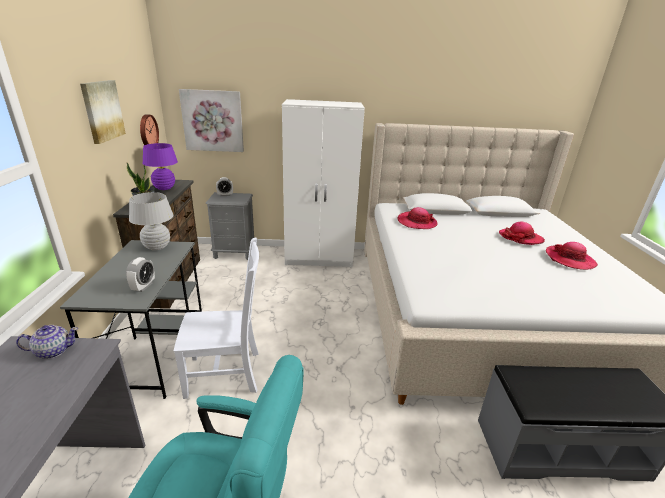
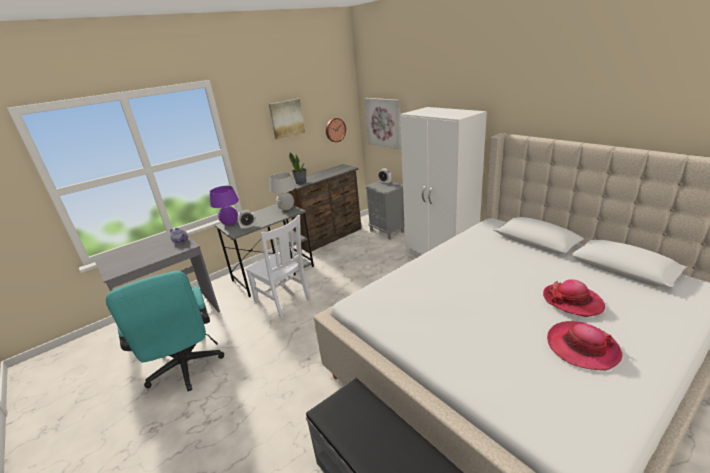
camera: 55 degrees right, 0 degrees up
(164, 188) = (332, 171): purple table lamp -> purple table lamp (230, 223)
(416, 222) = (483, 245): hat -> none

